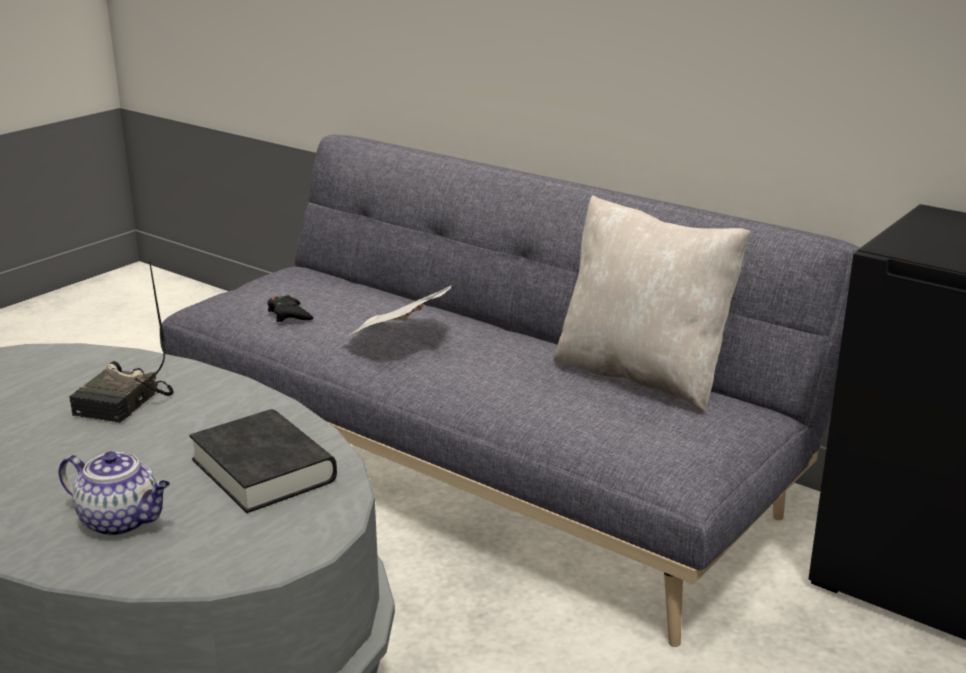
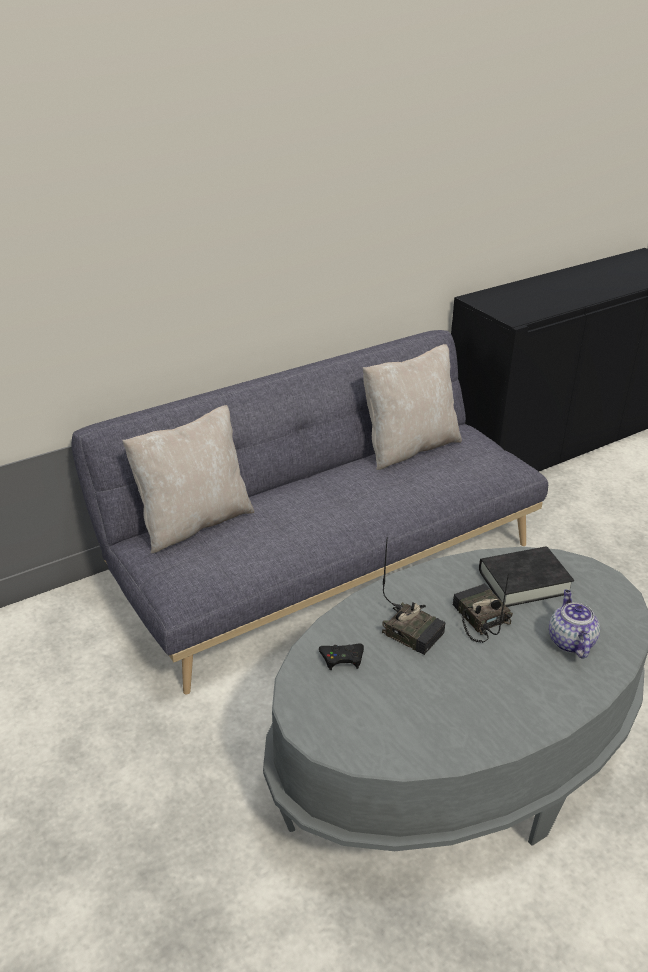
camera: 70 degrees left, 10 degrees up
(122, 521) = (570, 641): teapot -> teapot turned 45 degrees counterclockwise
(162, 444) = (478, 618): none -> radio
(289, 315) = (238, 555): black game controller -> black game controller (342, 658)
(345, 284) = (194, 522): none -> beige pillow
(399, 340) = (313, 517): newspaper -> none

